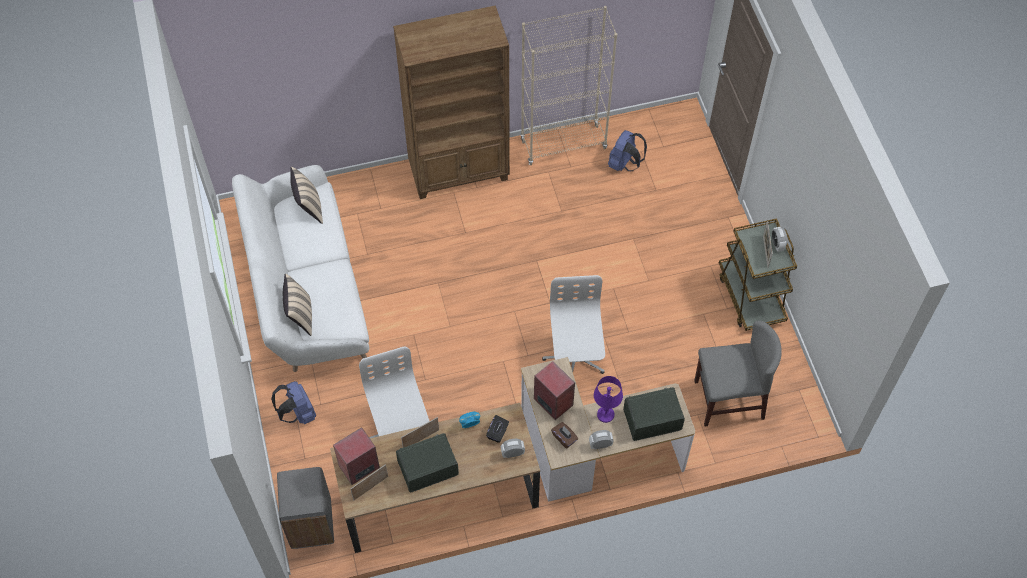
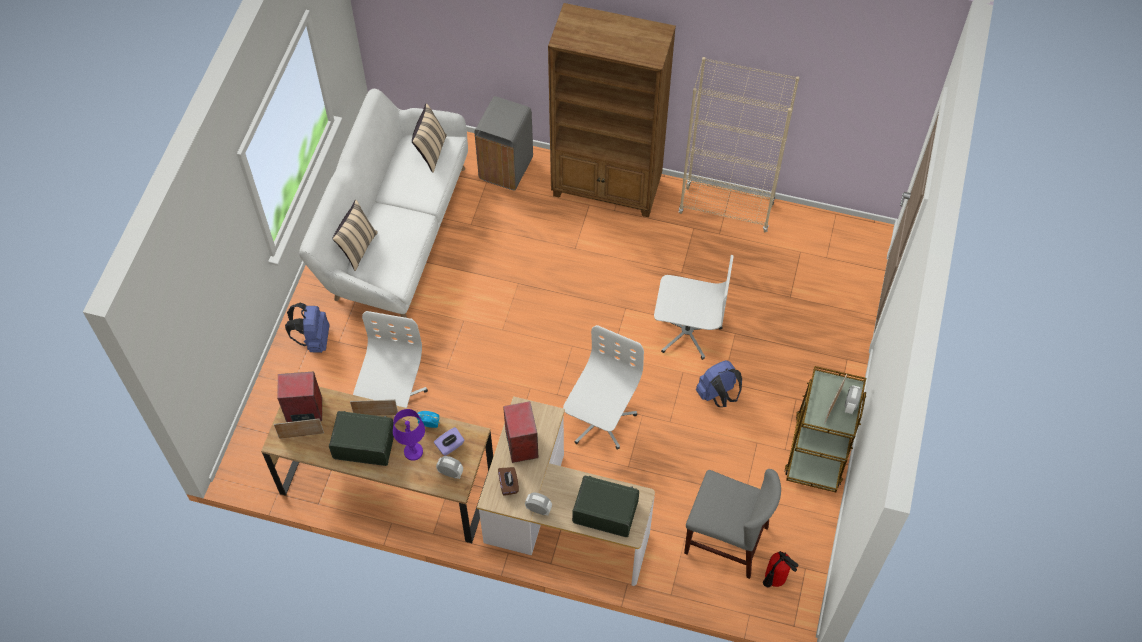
camera: 30 degrees right, 0 degrees up
(311, 525) = (258, 447): grey trash can -> grey trash can (505, 169)
(497, 432) = (450, 446): black tissue box -> purple tissue box
(595, 255) = (686, 331): none -> white office chair
(605, 414) = (563, 483): purple table lamp -> purple table lamp (413, 451)
(624, 164) = (775, 256): blue backpack -> blue backpack (717, 395)
(782, 411) = (773, 581): none -> fire extinguisher

